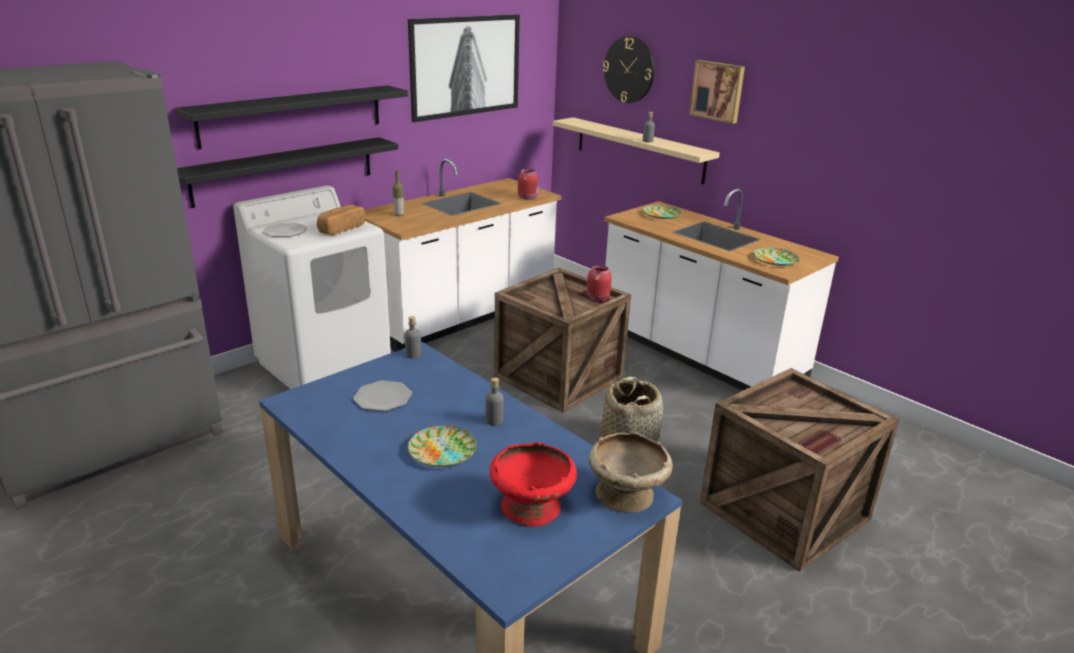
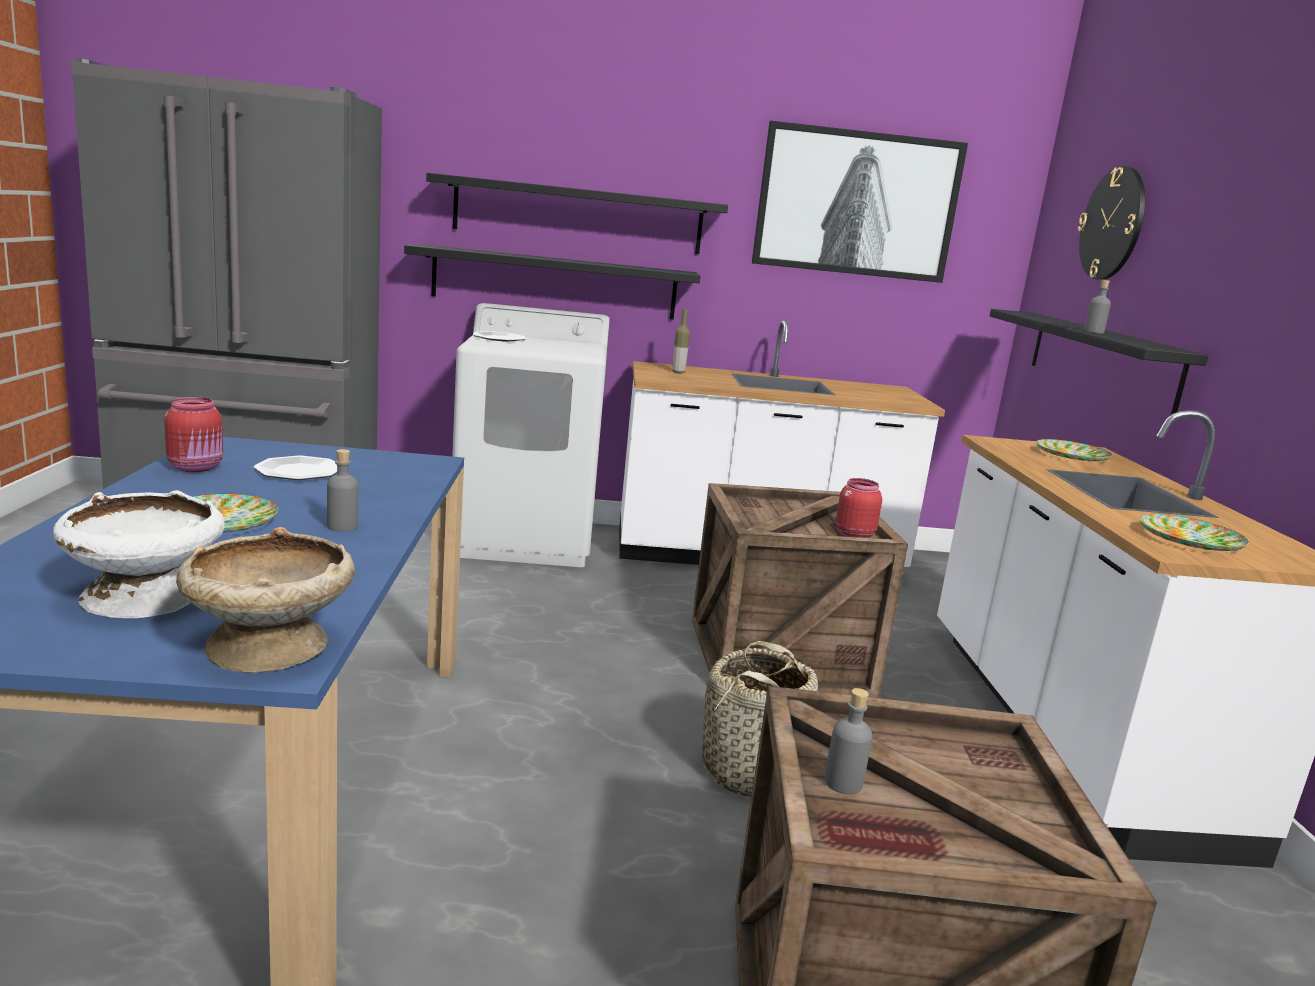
camera: 40 degrees right, 10 degrees down
(341, 229) = (557, 349): bread -> none
(413, 354) = (424, 460): grey bottle -> grey bottle (843, 783)
(528, 197) = (888, 400): red jar -> red jar (197, 468)
(531, 505) = (146, 596): red bowl -> white bowl
(639, 149) = (1100, 359): beige shelf -> black shelf
(717, 91) = (1225, 237): picture -> none

